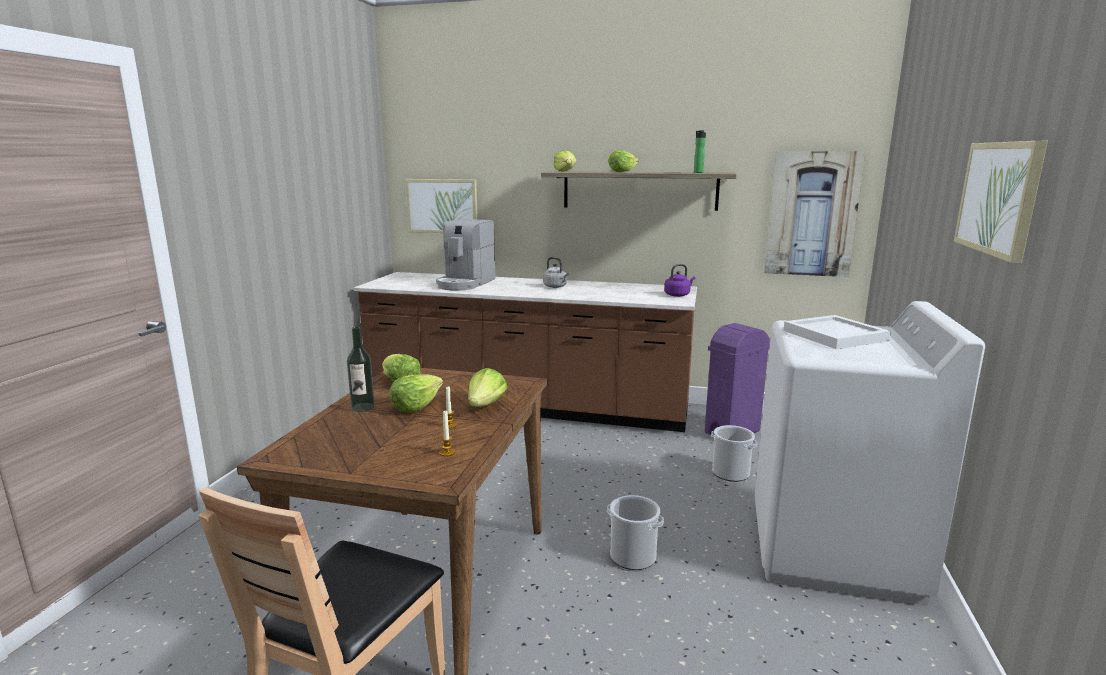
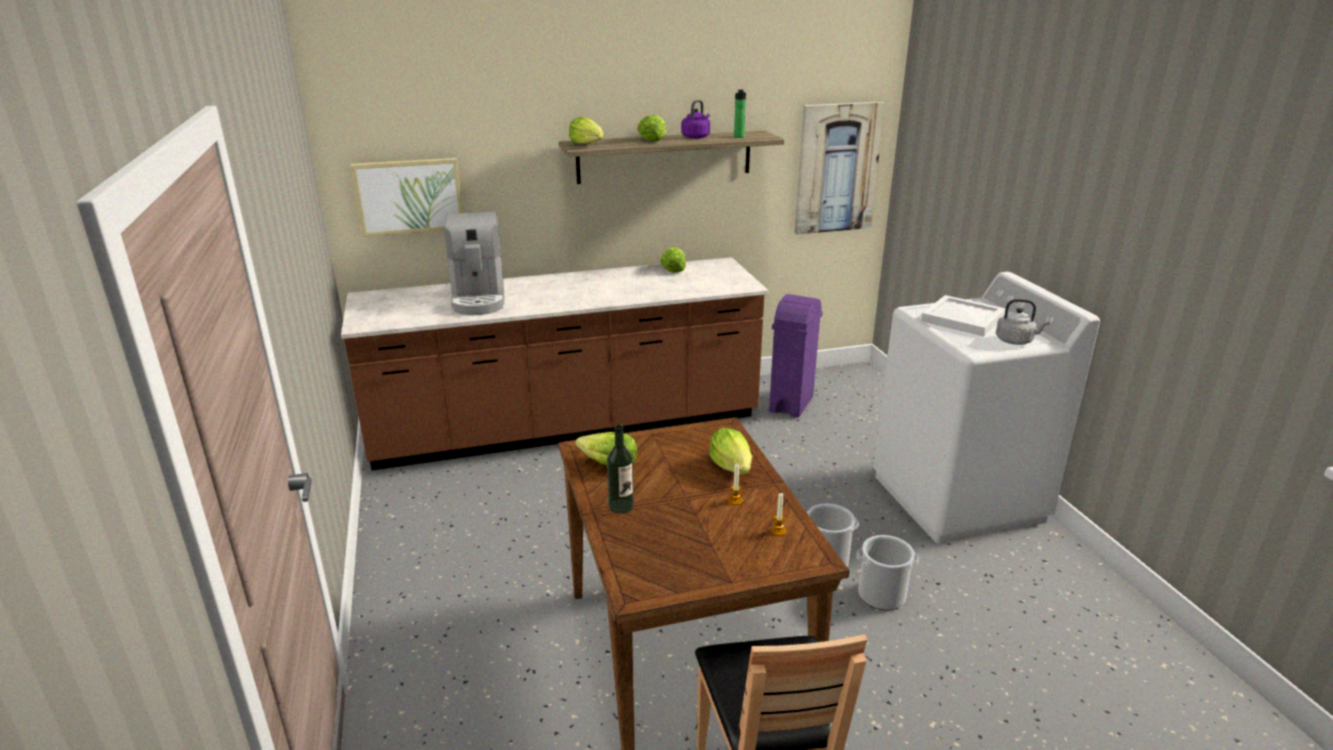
camera: 30 degrees left, 10 degrees up
(416, 406) = (670, 488): lettuce -> lettuce (673, 269)
(556, 287) = (593, 285): grey kettle -> grey kettle (1016, 341)
(678, 295) = (733, 275): purple kettle -> purple kettle (696, 137)
(730, 473) = (827, 450): bucket -> bucket (881, 595)
(999, 198) = (1095, 196): picture -> none

